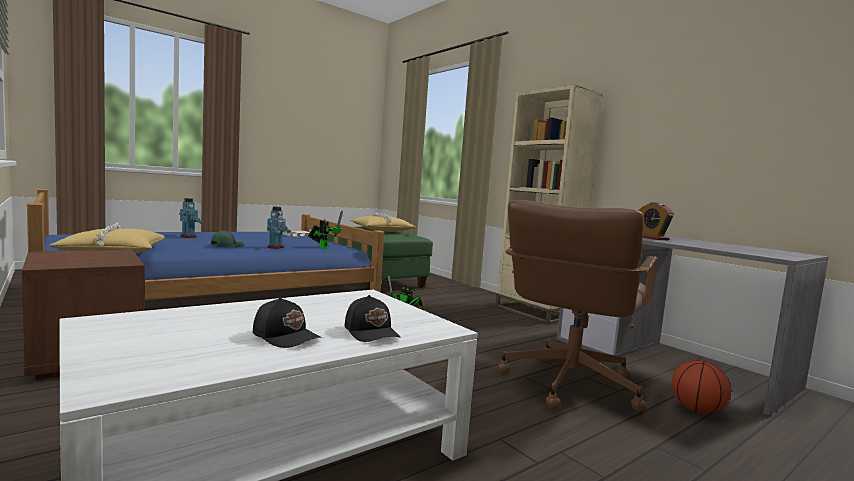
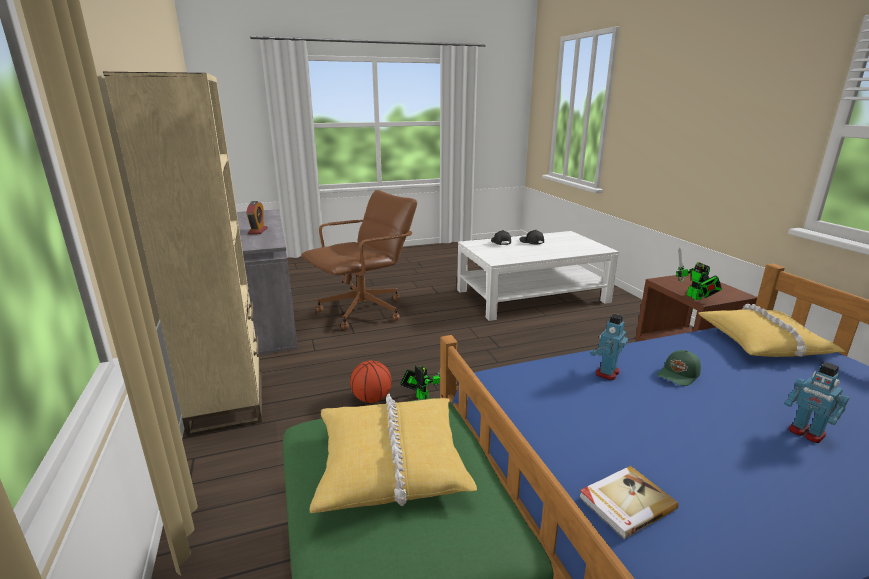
camera: 160 degrees left, 15 degrees up
(323, 247) = (536, 382): toy robot -> toy robot (695, 298)
(696, 410) = (319, 294): basketball -> basketball (371, 399)

